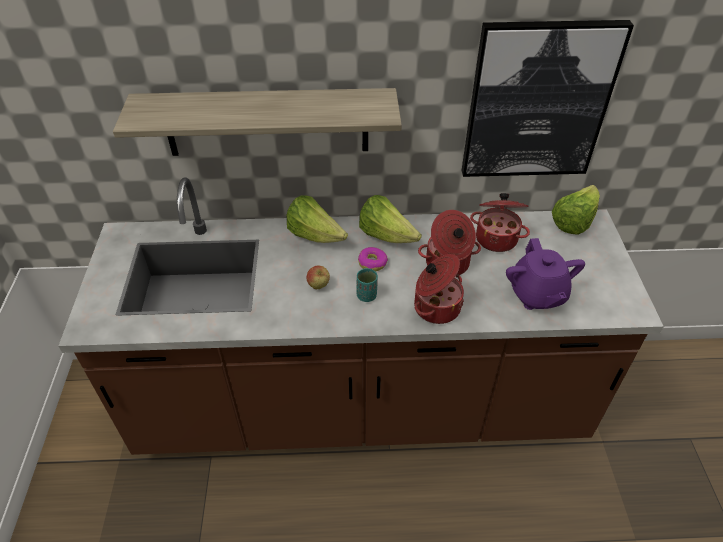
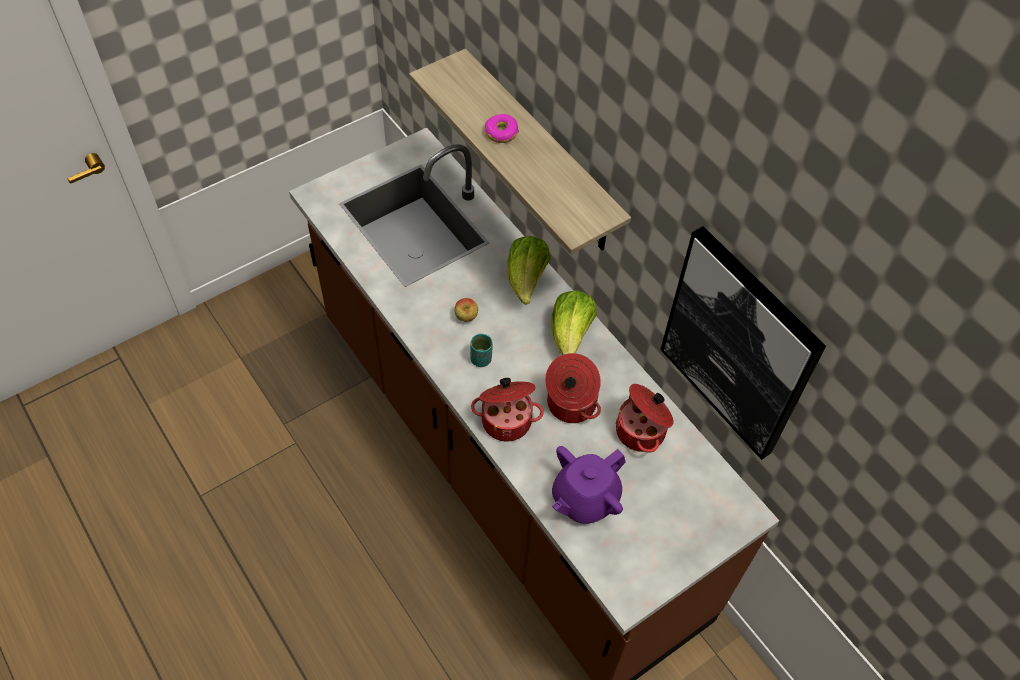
camera: 55 degrees right, 10 degrees up
(372, 263) = (525, 343): donut -> donut (501, 133)
(573, 221) = (727, 493): lettuce -> none

